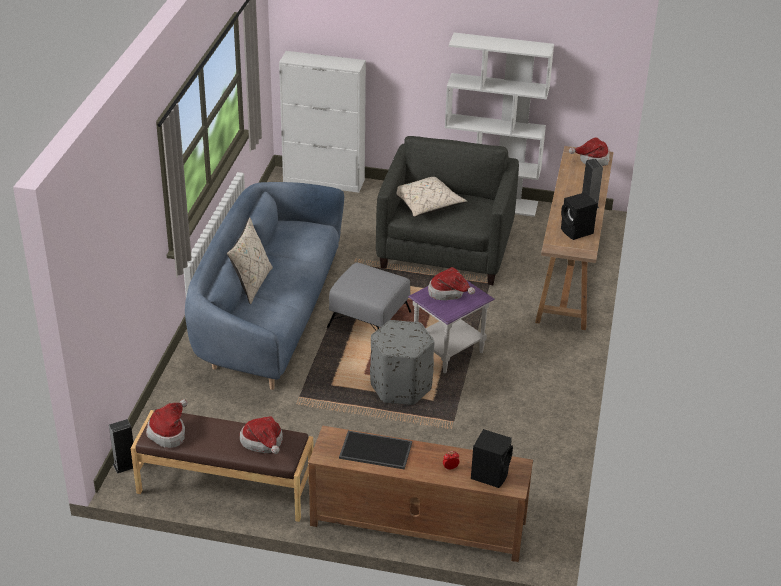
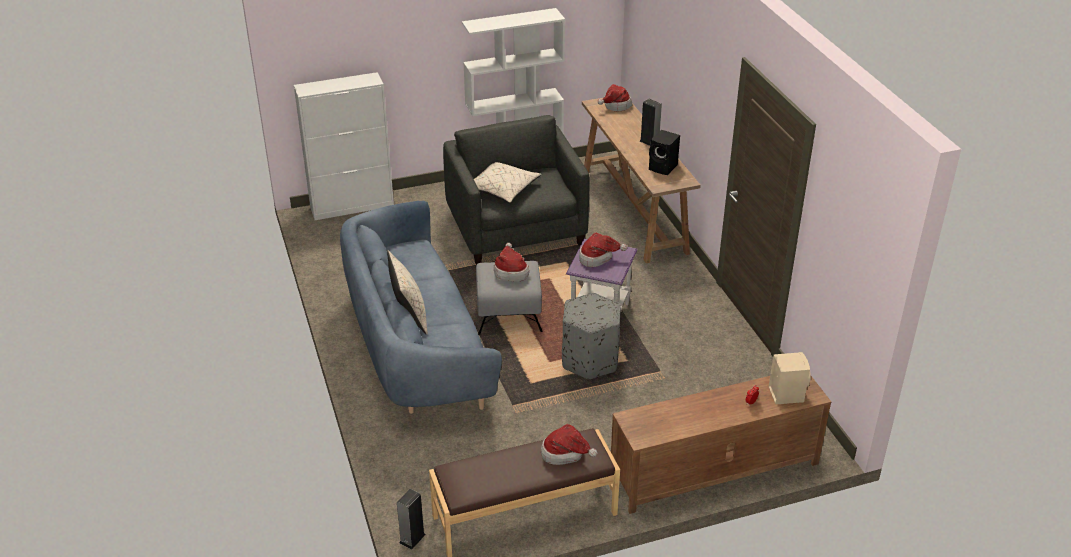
camera: 30 degrees left, 0 degrees up
(169, 432) = (471, 482): hat -> hat (510, 271)
(374, 451) = (678, 415): tray -> none
(490, 474) = (786, 393): black speaker -> beige speaker

